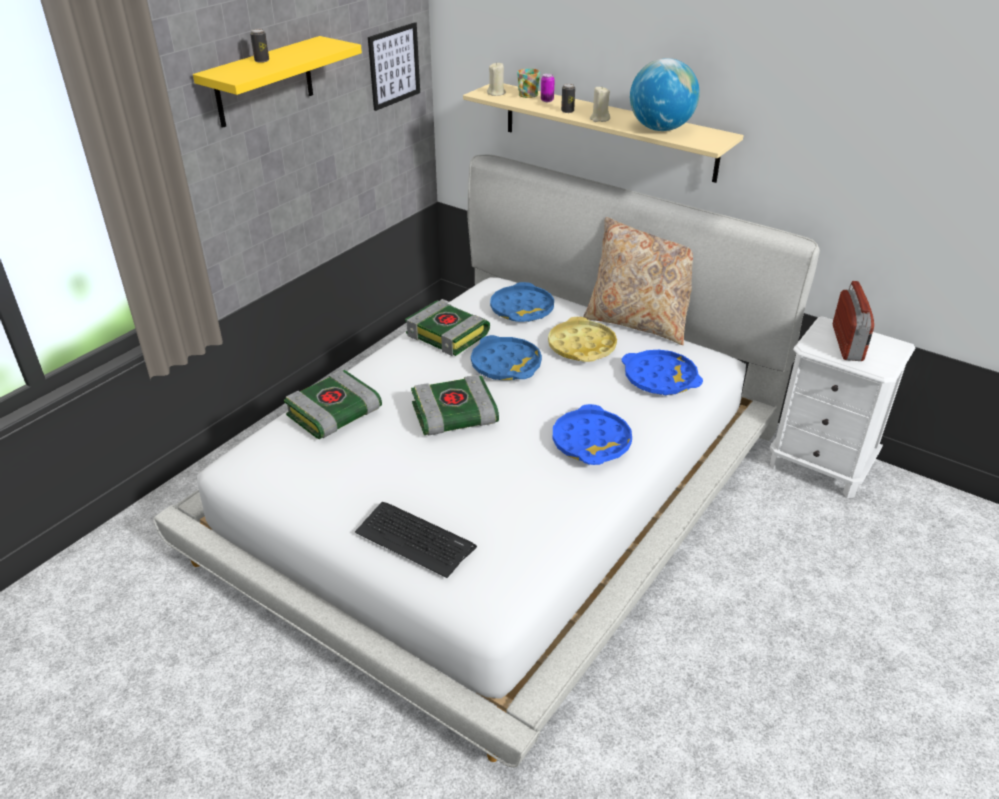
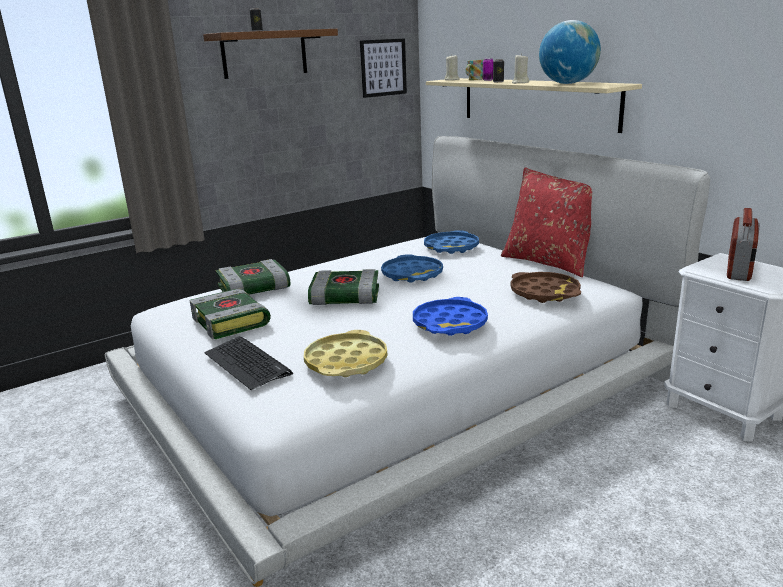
camera: 20 degrees right, 15 degrees down
(264, 82) = (264, 54): yellow shelf -> brown shelf
(449, 335) = (380, 256): book -> book (232, 322)
(582, 346) = (486, 270): yellow tray -> yellow tray (346, 362)
(639, 323) = (549, 262): beige pillow -> red pillow
(660, 378) = (544, 293): blue tray -> brown tray

